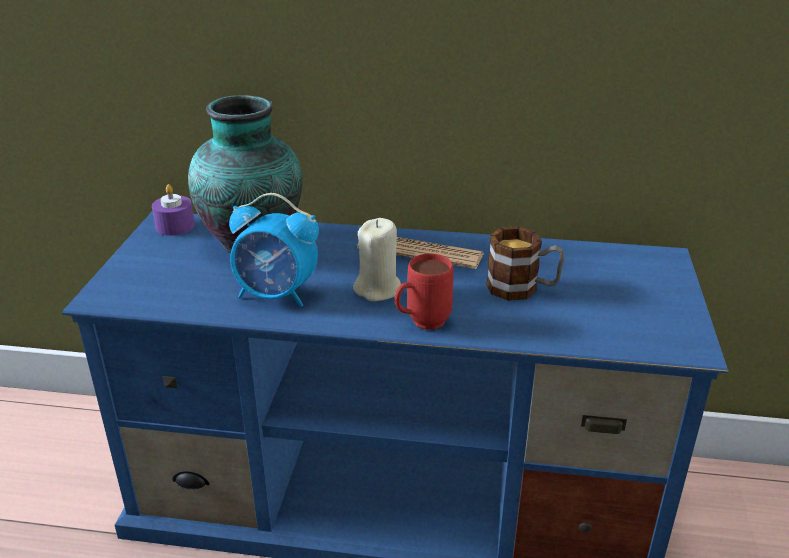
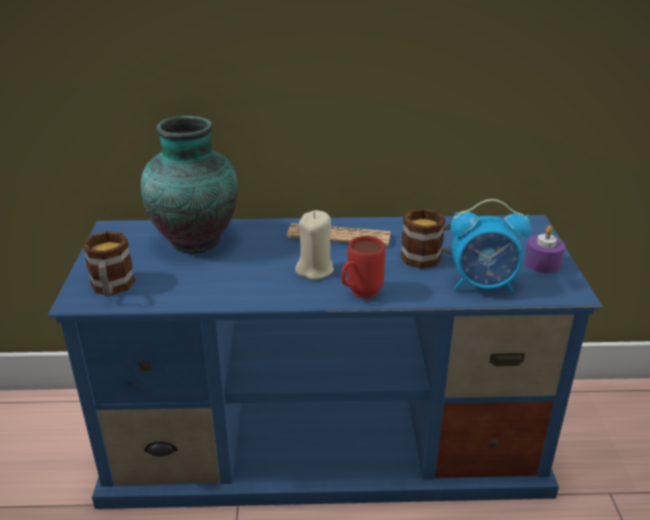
camera: 10 degrees left, 0 degrees up
(140, 289) = (112, 288): none -> mug
(175, 226) = (123, 232): purple candle -> purple candle (542, 263)
(277, 295) = (232, 282): alarm clock -> alarm clock (483, 285)

